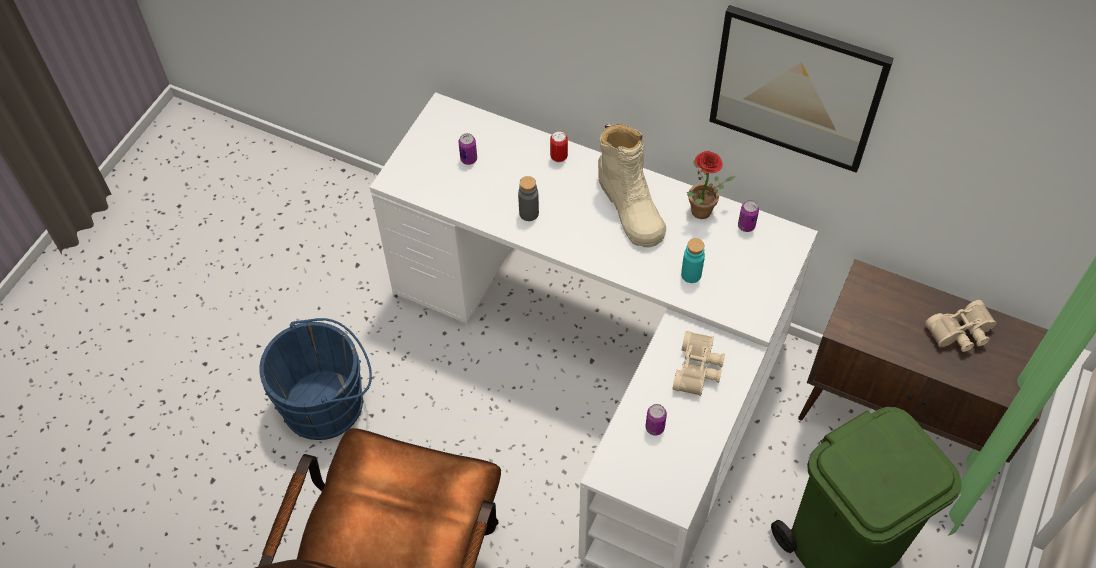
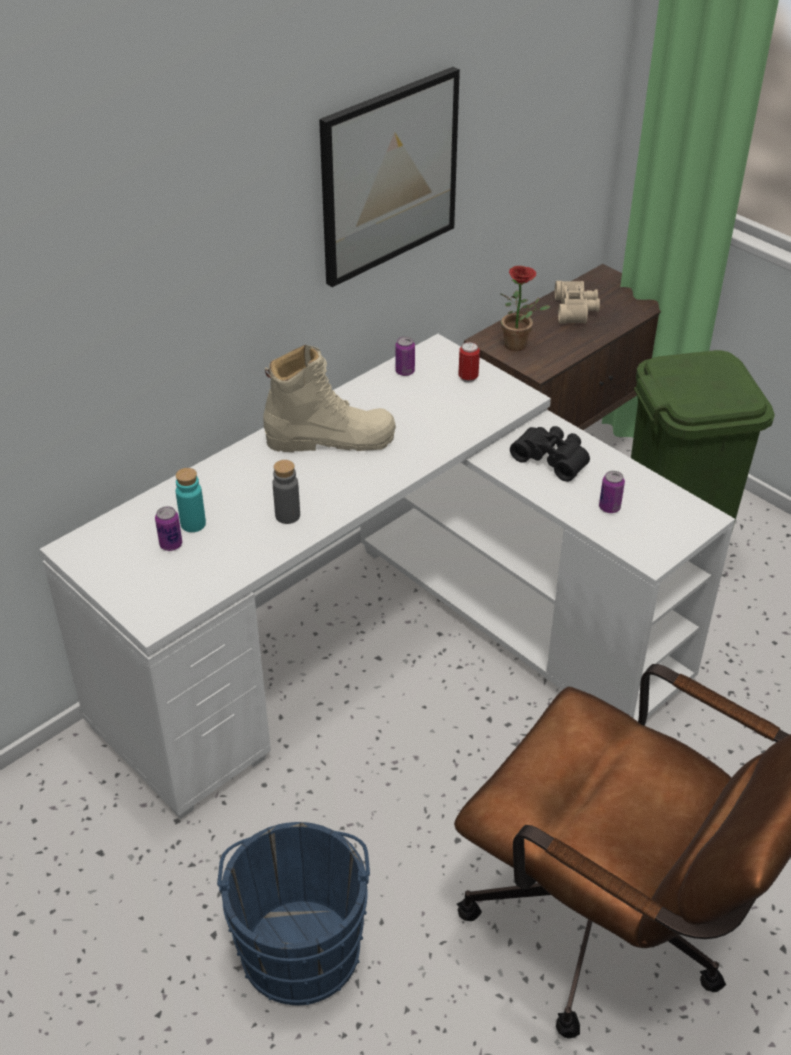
camera: 70 degrees left, 15 degrees down
(559, 157) = (223, 472): can -> can (468, 378)
(691, 274) = (443, 422): turquoise bottle -> turquoise bottle (193, 524)
(699, 369) = (552, 458): beige binoculars -> black binoculars
(701, 214) = (372, 395): potted plant -> potted plant (520, 346)

